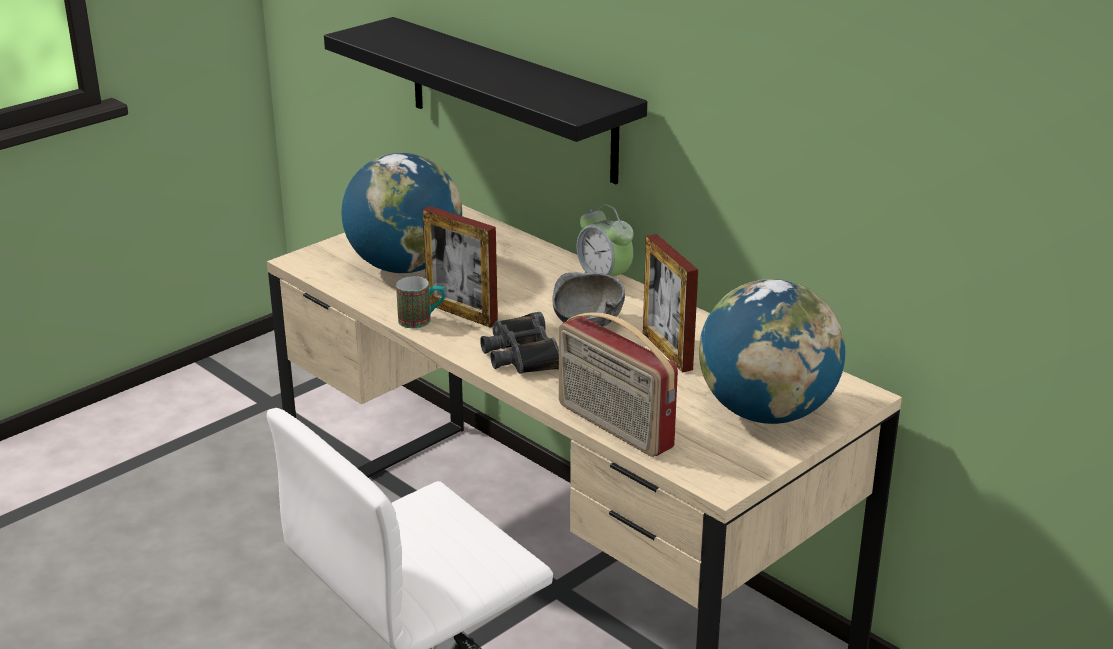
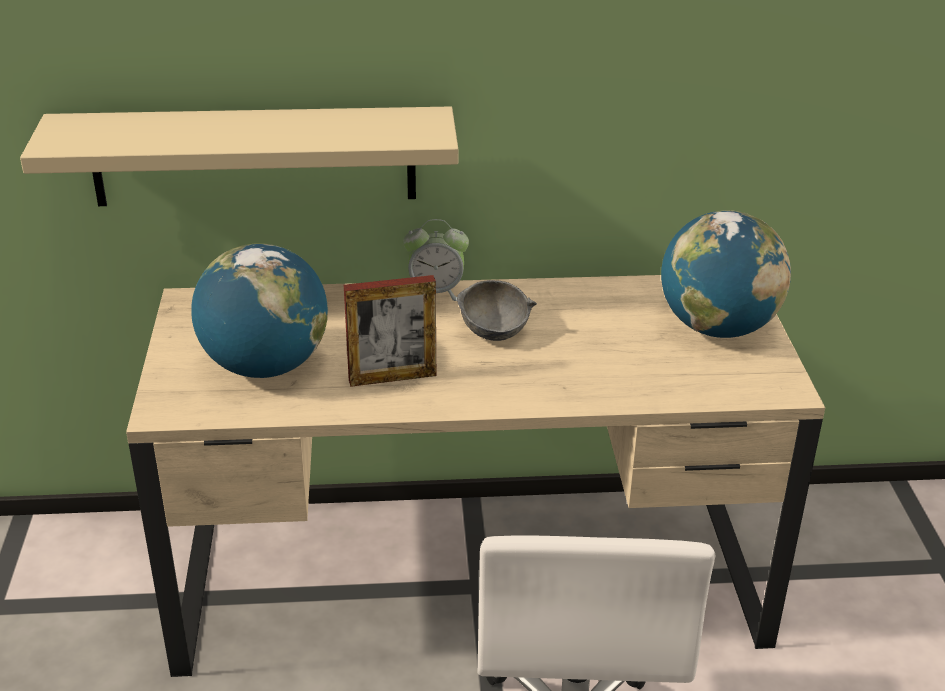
camera: 50 degrees left, 5 degrees up
(422, 321) = (375, 402): mug -> none
(511, 99) = (254, 156): black shelf -> beige shelf
(523, 354) = (501, 382): black binoculars -> none
(613, 427) = (662, 396): radio -> none
(667, 351) = (582, 321): picture frame -> none

